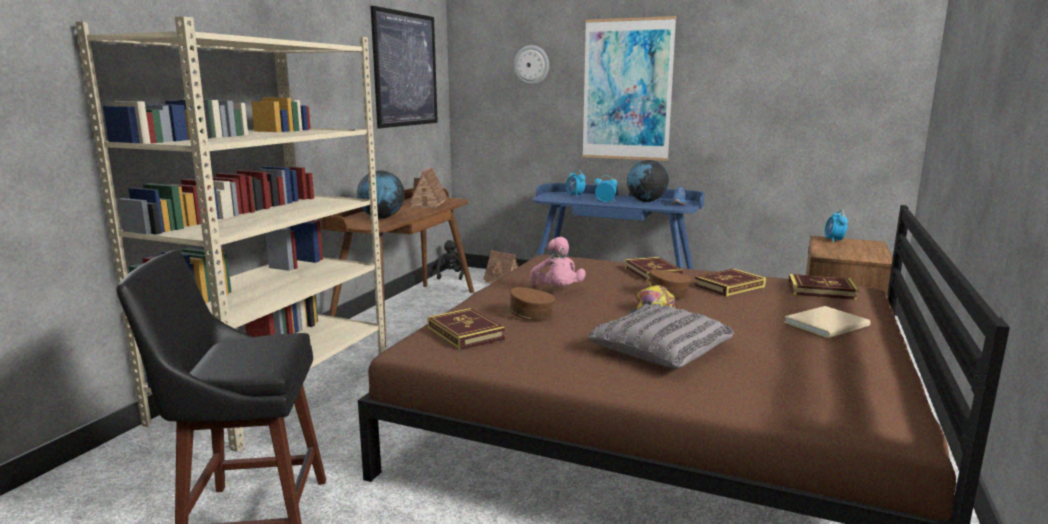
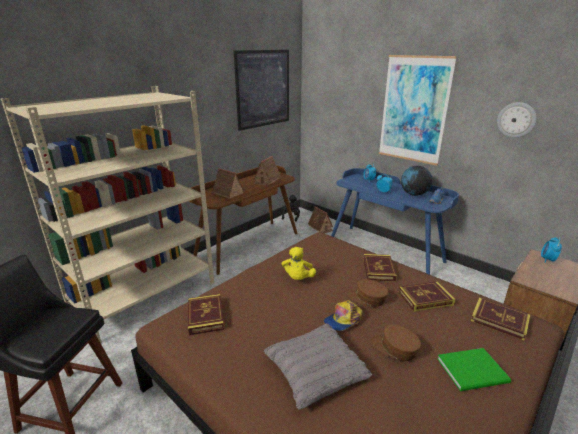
camera: 20 degrees right, 10 degrees up
(381, 217) = (227, 193): globe -> toy house
(526, 314) = (258, 303): brown cap -> brown cap (395, 348)
(531, 65) = (351, 85): wall clock -> wall clock (516, 120)
(557, 291) = (298, 278): pink plush toy -> yellow plush toy
(829, 324) = (474, 371): beige book -> green book

